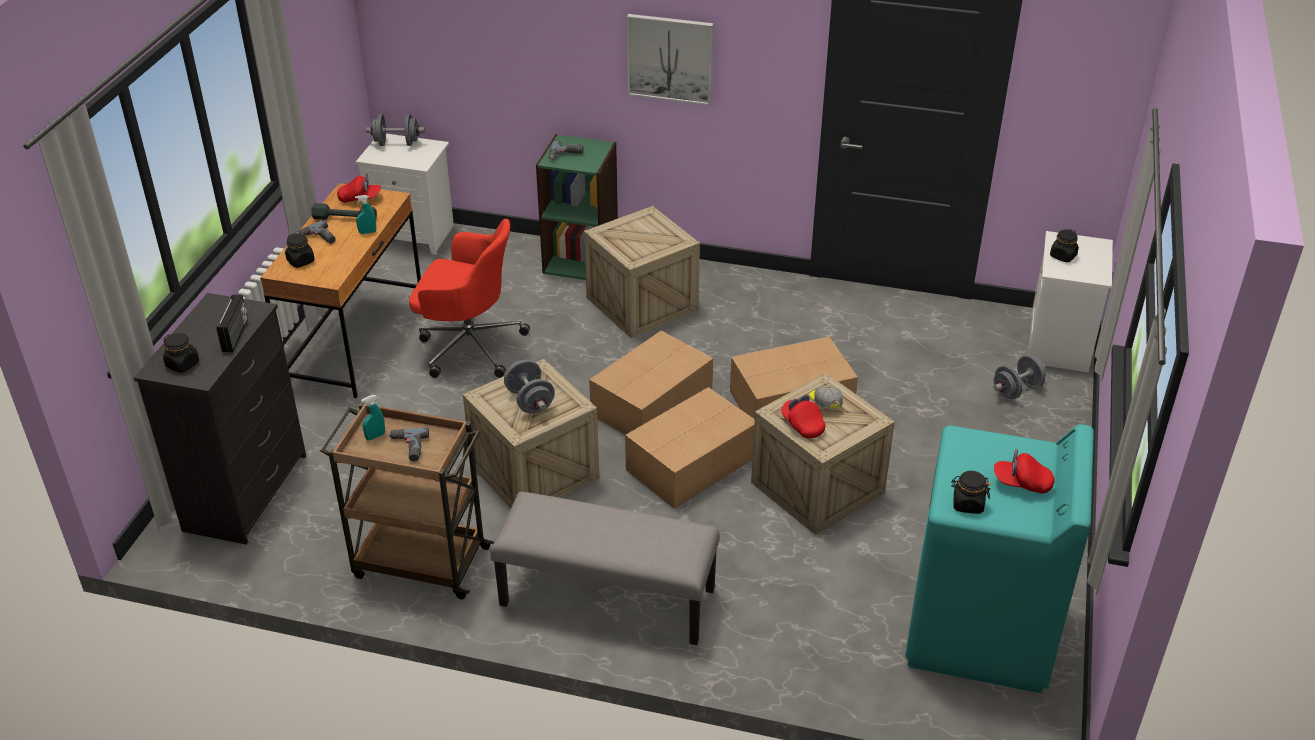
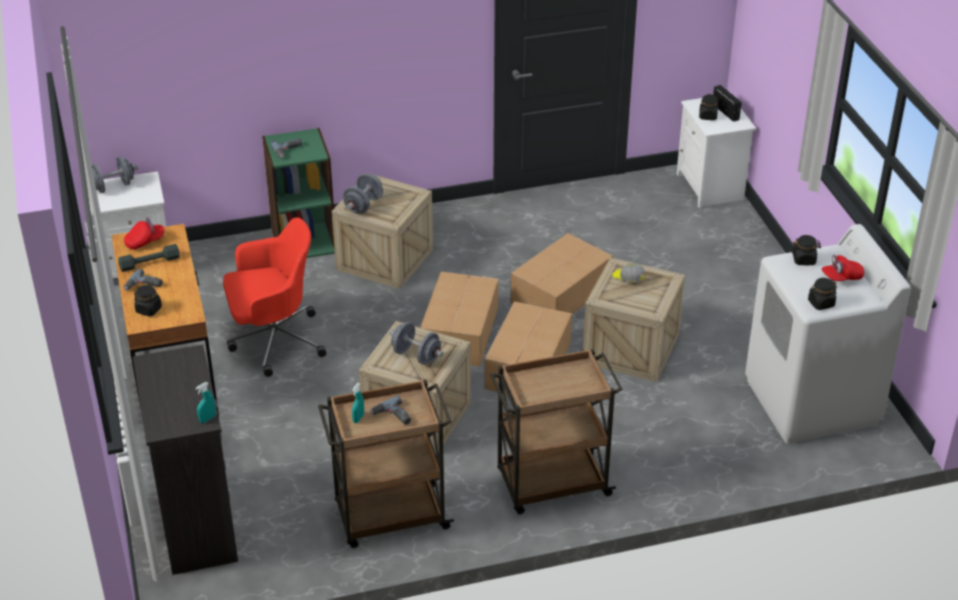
camera: 30 degrees left, 0 degrees up
(183, 364) = (177, 417): black jar -> black jar (804, 260)
(236, 335) = (196, 380): radio -> radio (726, 112)
(367, 232) = (182, 267): turquoise spray bottle -> turquoise spray bottle (207, 419)
(606, 598) = (551, 484): grey bench -> brown cart
(670, 58) = (362, 43): picture -> none
(802, 425) = (626, 300): red cap -> none
(980, 631) = (812, 402): turquoise washing machine -> white washing machine
(1016, 390) = (707, 229): grey dumbbell -> grey dumbbell (363, 205)

